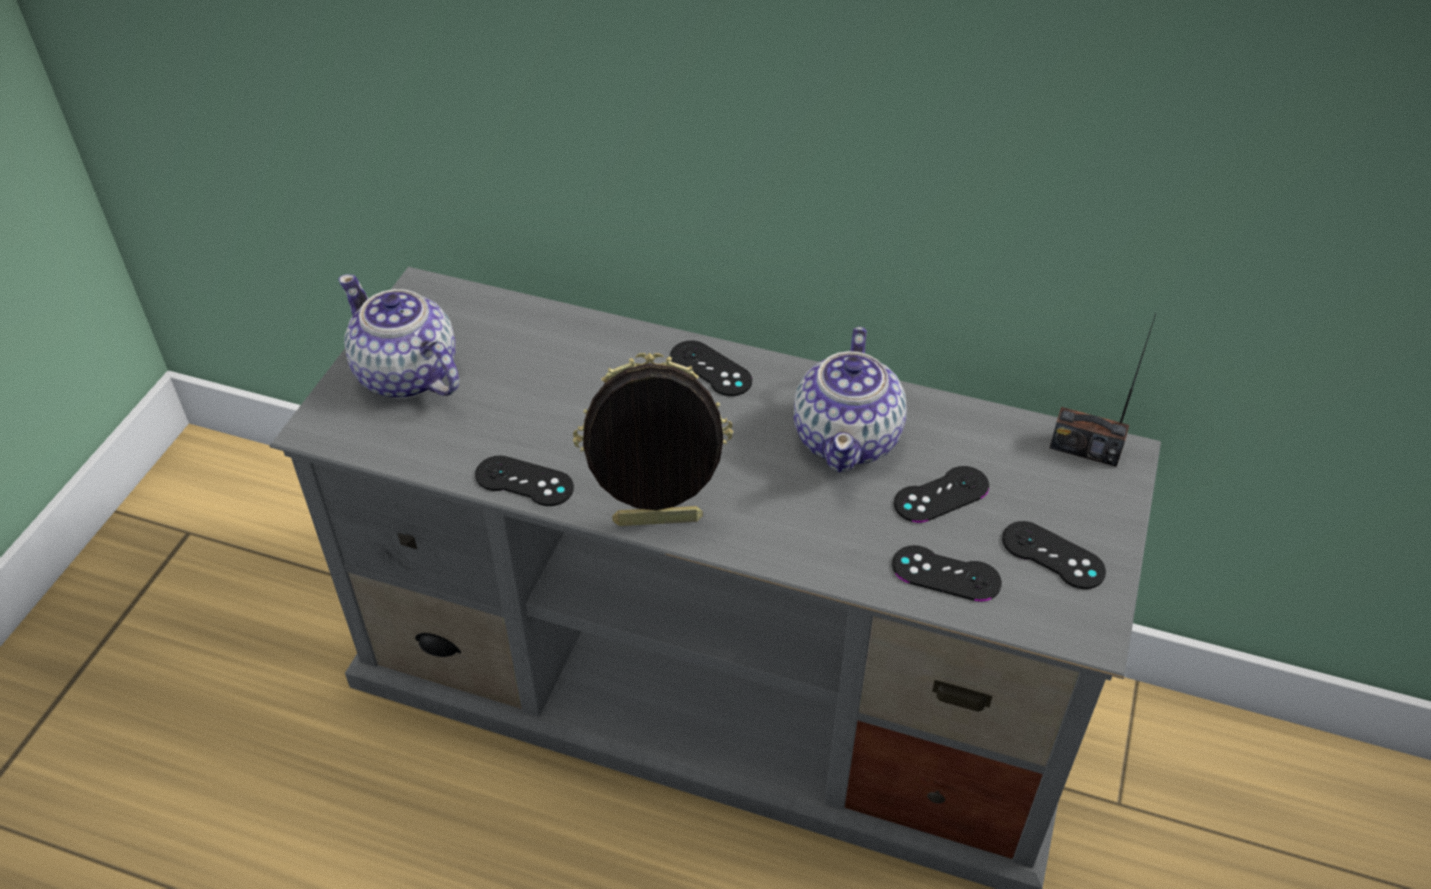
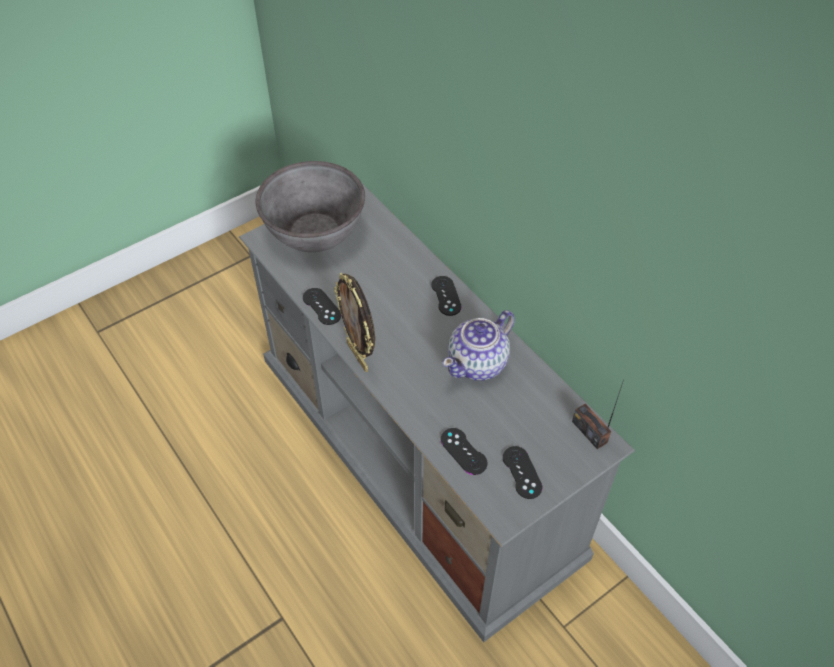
camera: 35 degrees right, 5 degrees up
(407, 375) = (314, 232): teapot -> grey bowl
(657, 524) = (359, 356): picture frame -> picture frame turned 150 degrees counterclockwise
(941, 495) = (496, 414): black game controller -> none

